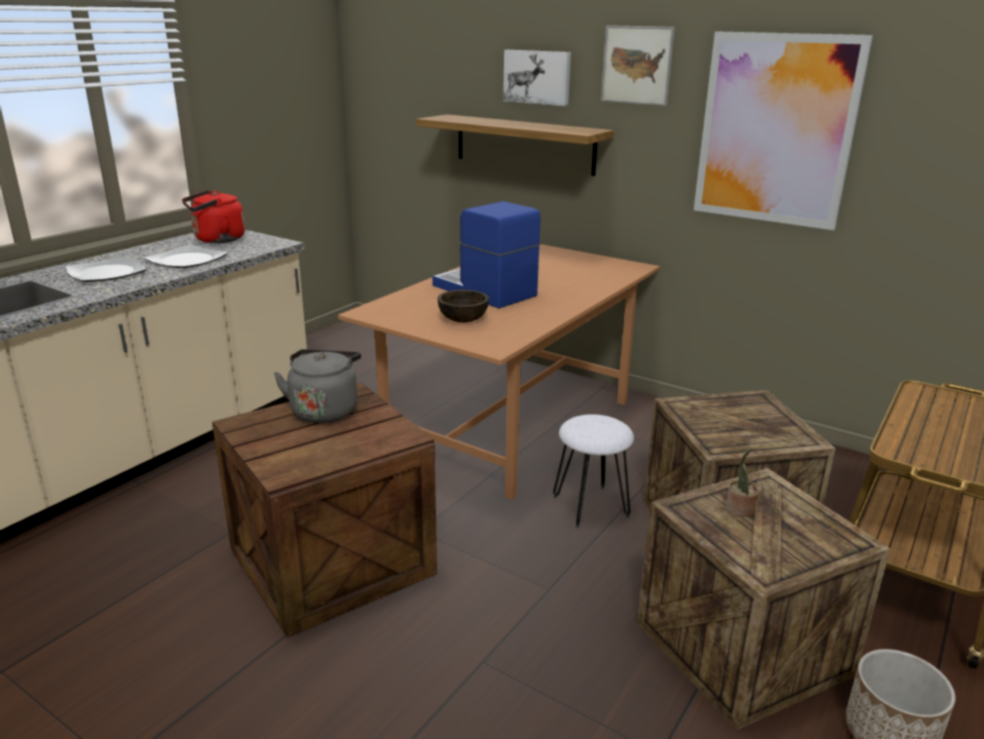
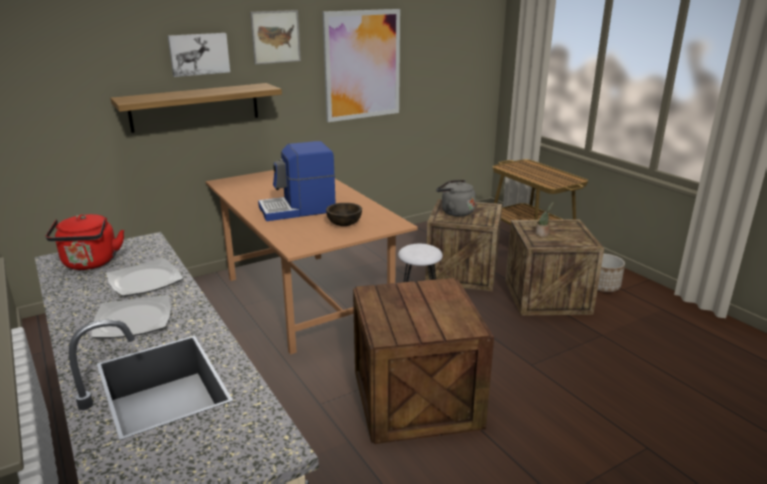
camera: 65 degrees left, 0 degrees up
(325, 410) = (389, 304): grey kettle -> grey kettle (455, 212)

